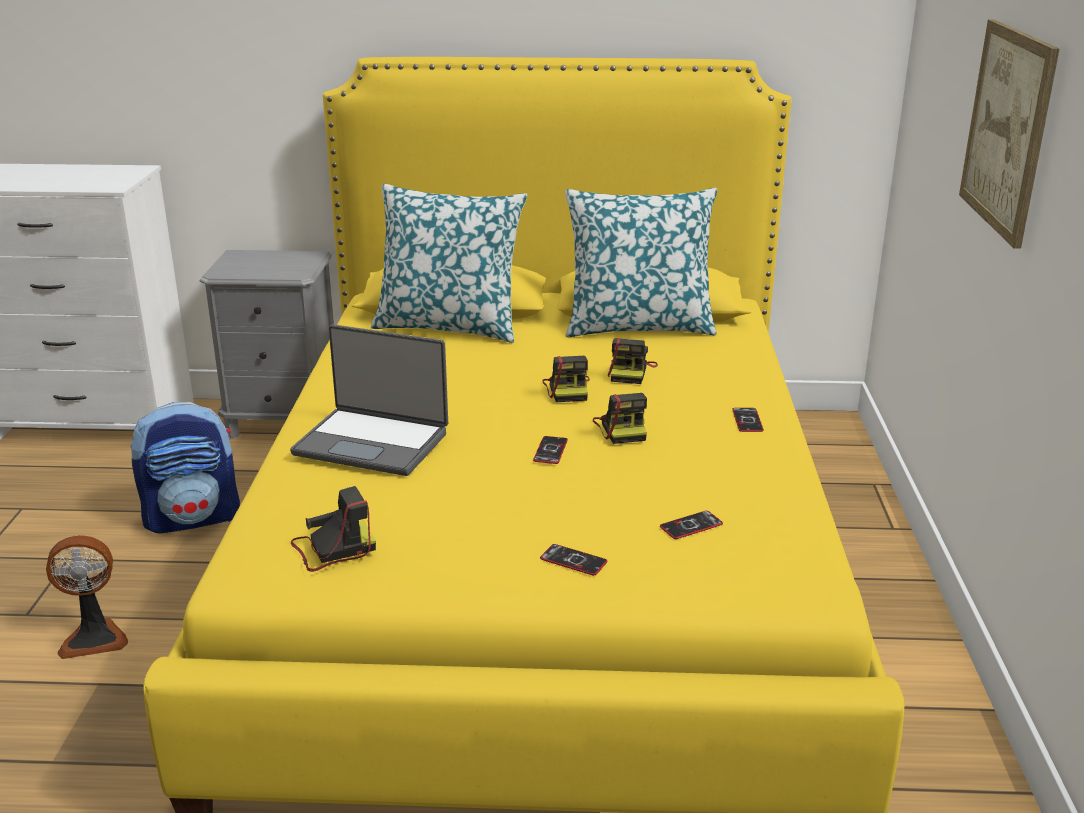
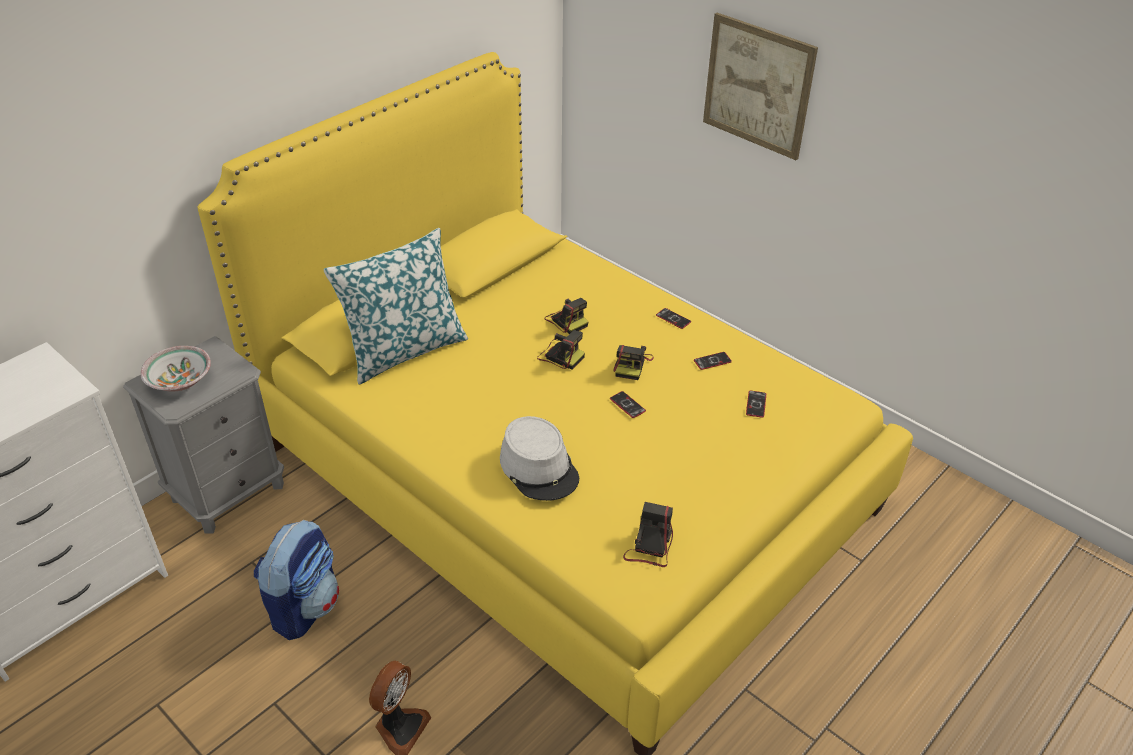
camera: 50 degrees left, 15 degrees up
(255, 262) = (180, 380): none -> bowl
(373, 442) = (539, 468): laptop -> grey hat
(573, 561) = (748, 463): phone -> phone (712, 361)
(622, 428) = (631, 365): camera -> camera turned 75 degrees clockwise
(638, 326) = (511, 281): pillow -> none

